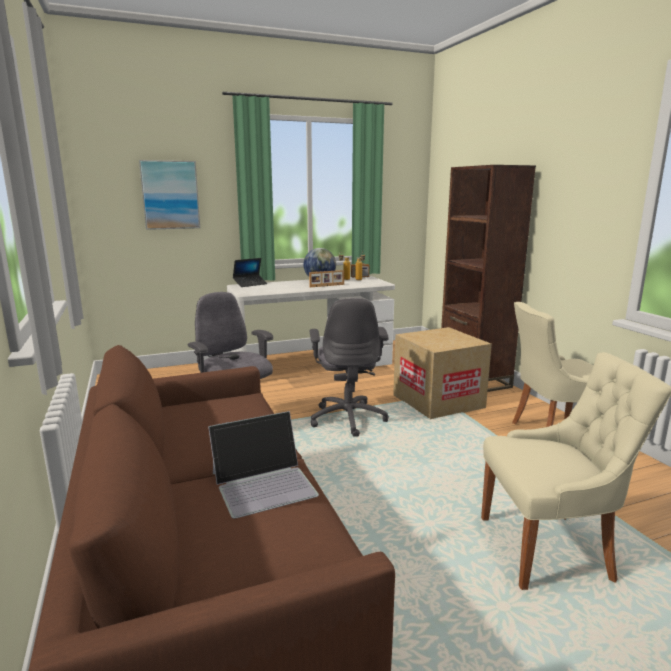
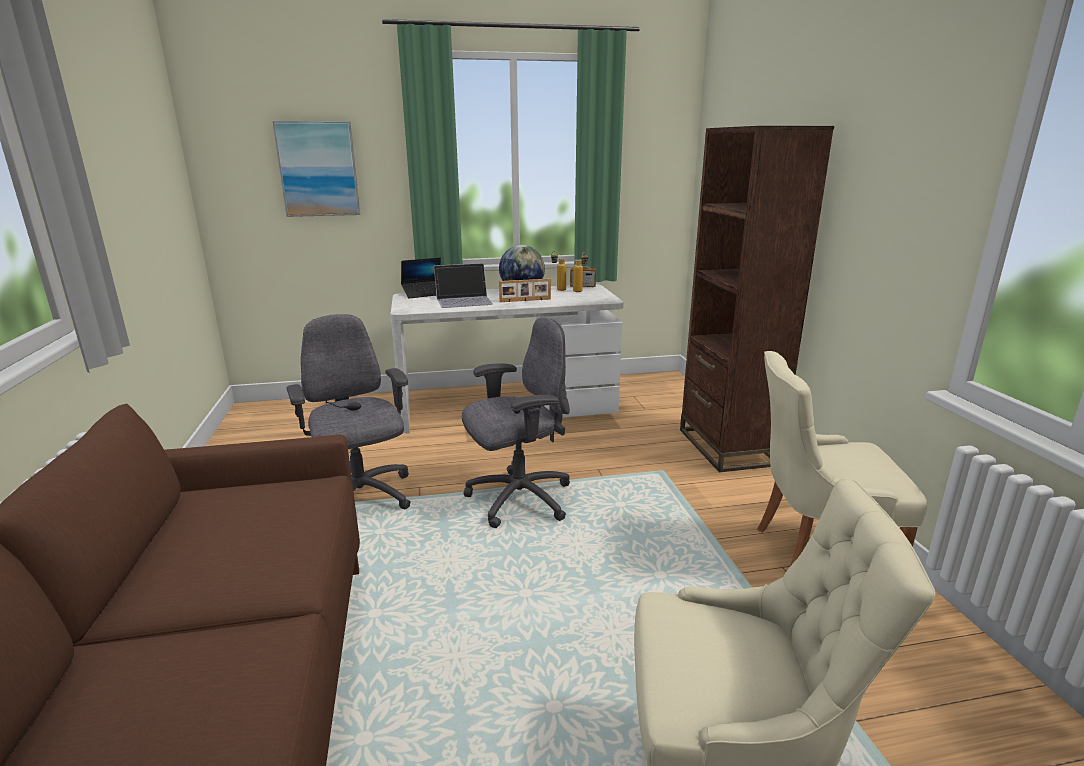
camera: 10 degrees right, 5 degrees up
(264, 483) = (214, 667): laptop -> laptop (464, 300)
(348, 418) = (518, 499): grey office chair -> grey office chair turned 120 degrees counterclockwise
(438, 401) = (659, 480): cardboard box -> none

